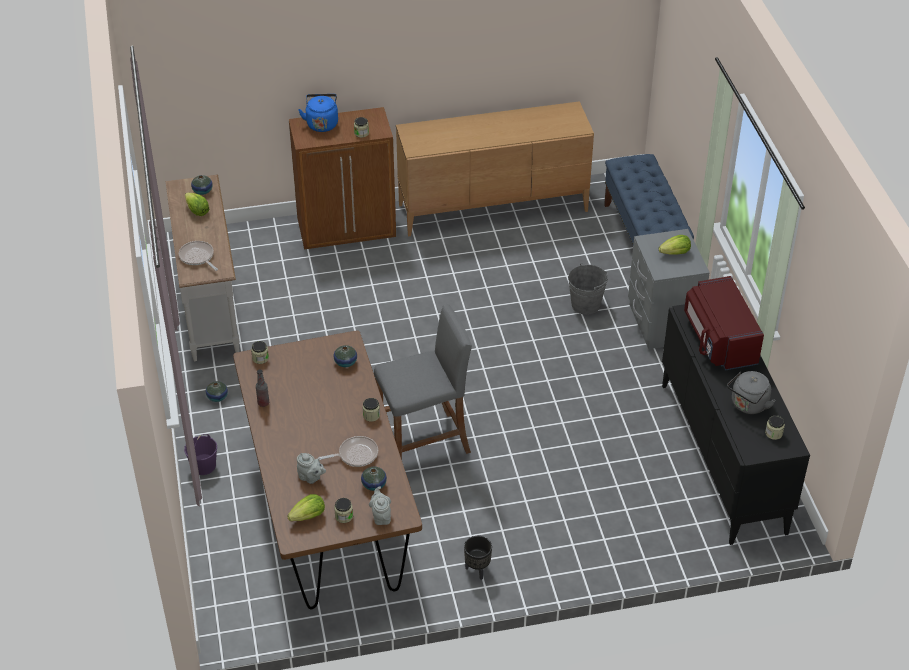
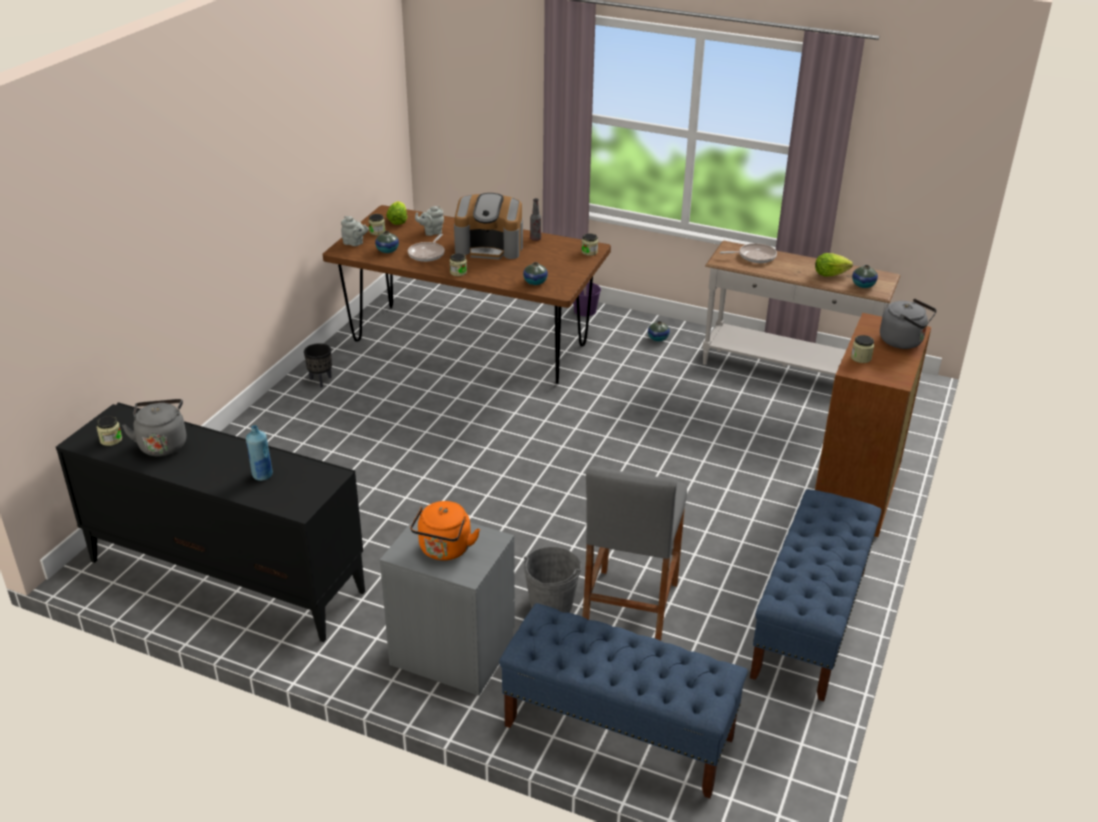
camera: 125 degrees right, 10 degrees down
(306, 422) = (490, 247): none -> coffee machine
(322, 123) = (904, 341): blue kettle -> grey kettle
(424, 443) = (482, 411): grey stool -> grey stool (629, 610)
(493, 207) = (810, 623): brown dresser -> blue bench
(675, 253) = (444, 550): lettuce -> orange kettle
(719, 340) = (262, 475): red microwave -> blue bottle

